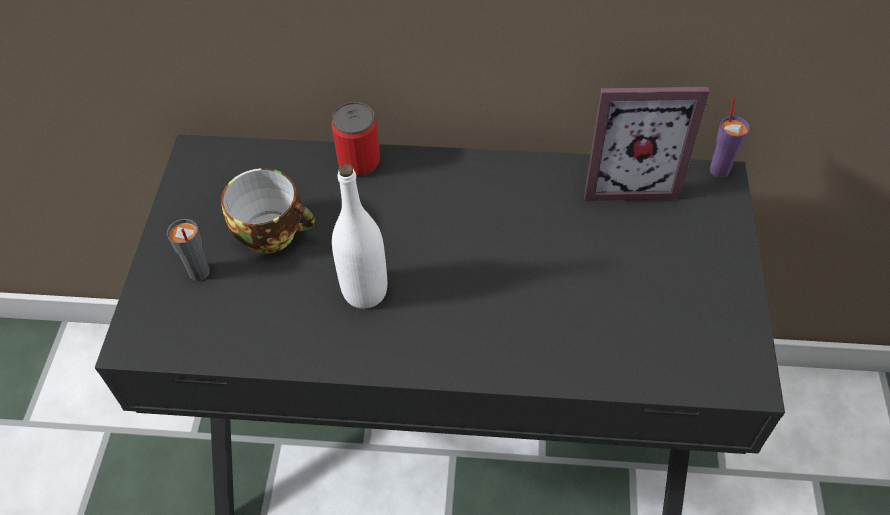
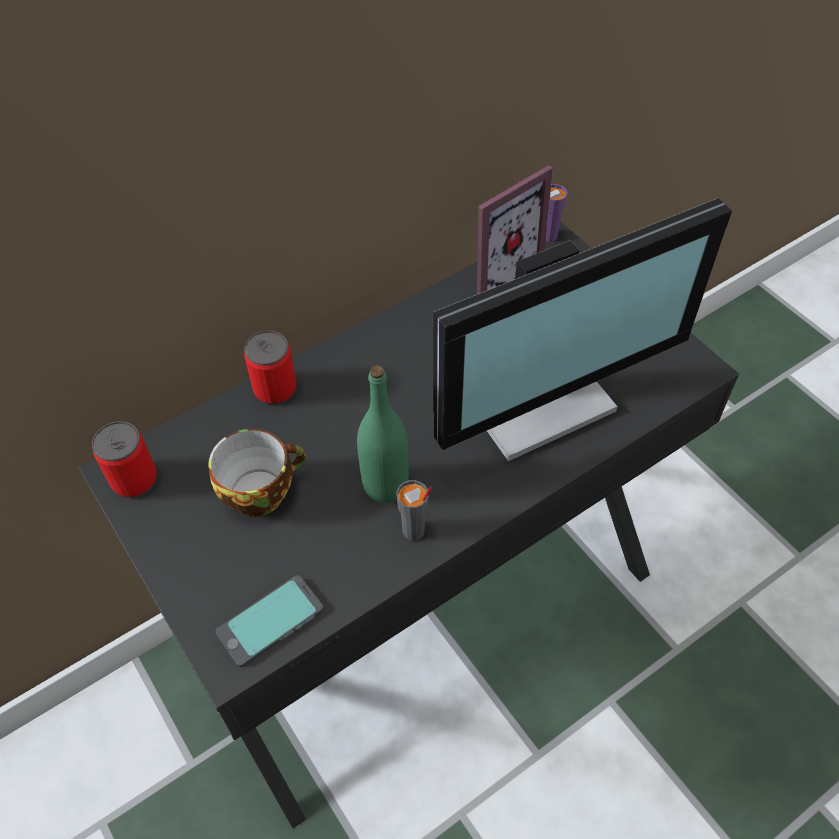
camera: 40 degrees left, 0 degrees up
(185, 334) = (270, 622): none -> phone
(199, 273) = (229, 566): grey cup -> grey cup (414, 531)
(201, 167) = (134, 480): none -> can
(365, 291) = (385, 485): white bottle -> green bottle
(560, 302) = (535, 396): none -> monitor

